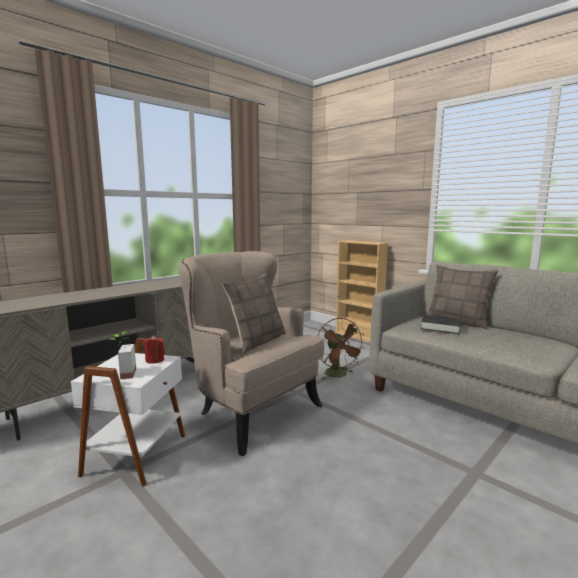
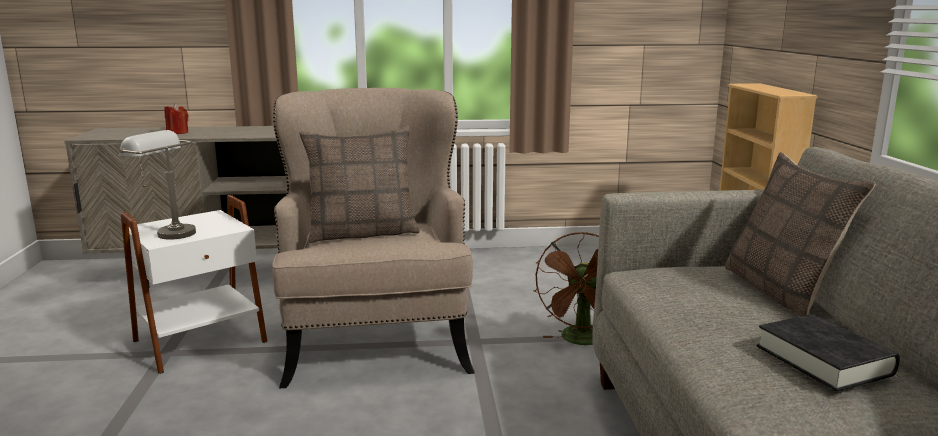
camera: 40 degrees right, 5 degrees up
(123, 374) = (166, 232): potted plant -> grey table lamp
(155, 360) = (222, 226): red candle -> red candle (178, 132)
(441, 327) = (700, 290): black book -> black book (823, 360)

